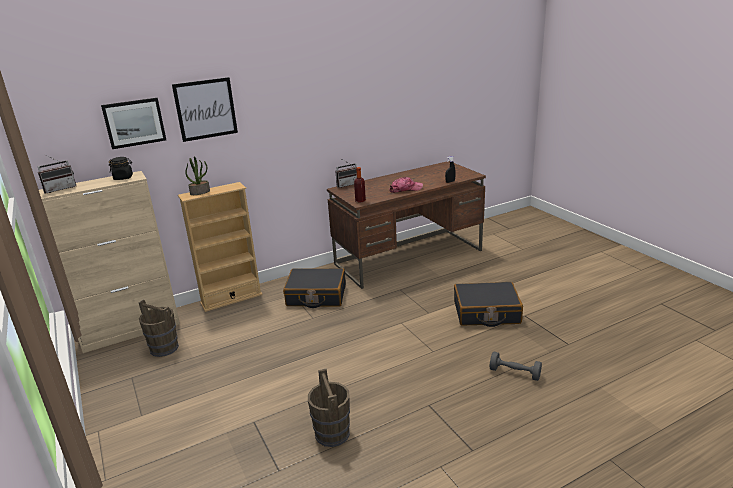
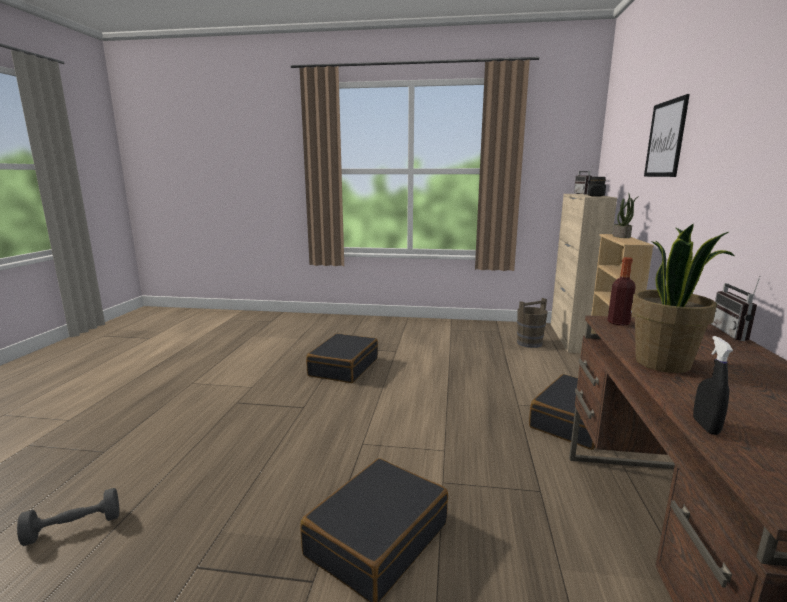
camera: 125 degrees right, 10 degrees down
(134, 123) = (632, 148): picture -> none
(332, 433) = (343, 367): brown bucket -> black suitcase
(405, 189) = (664, 363): cap -> potted plant
(514, 373) = (249, 473): grey dumbbell -> grey dumbbell (74, 528)

